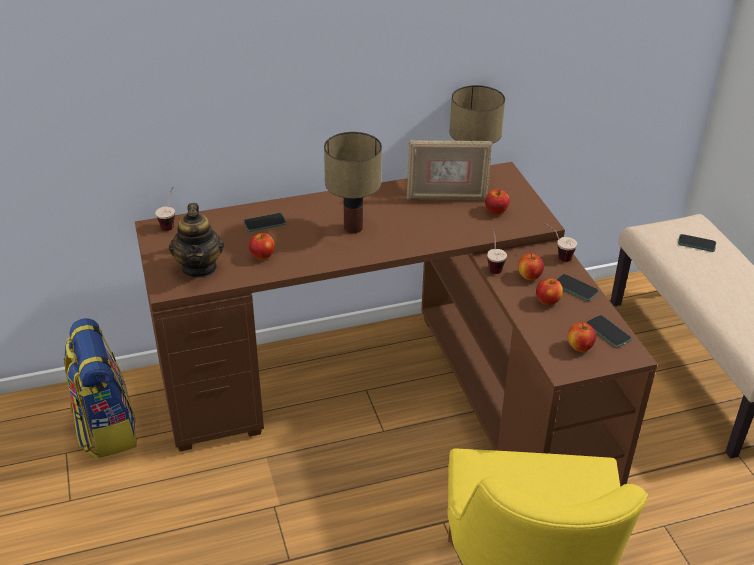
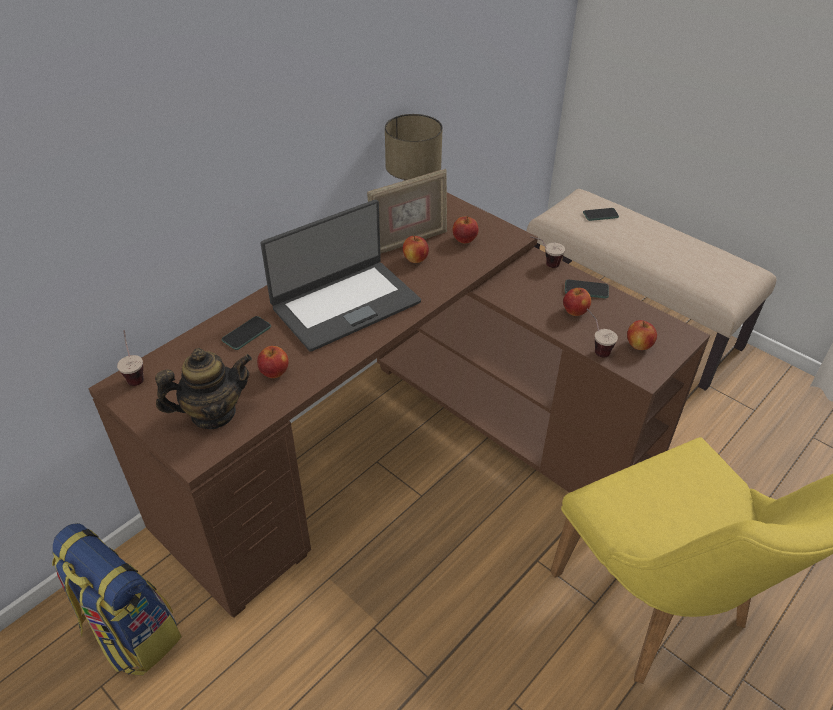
camera: 30 degrees left, 5 degrees up
(199, 267) = (213, 414): teapot -> teapot turned 75 degrees counterclockwise
(354, 227) = (345, 304): table lamp -> laptop
(493, 265) = (499, 294): cup -> cup (595, 347)
(529, 276) = (539, 293): apple -> apple (415, 259)
(608, 332) = (648, 321): phone -> none

